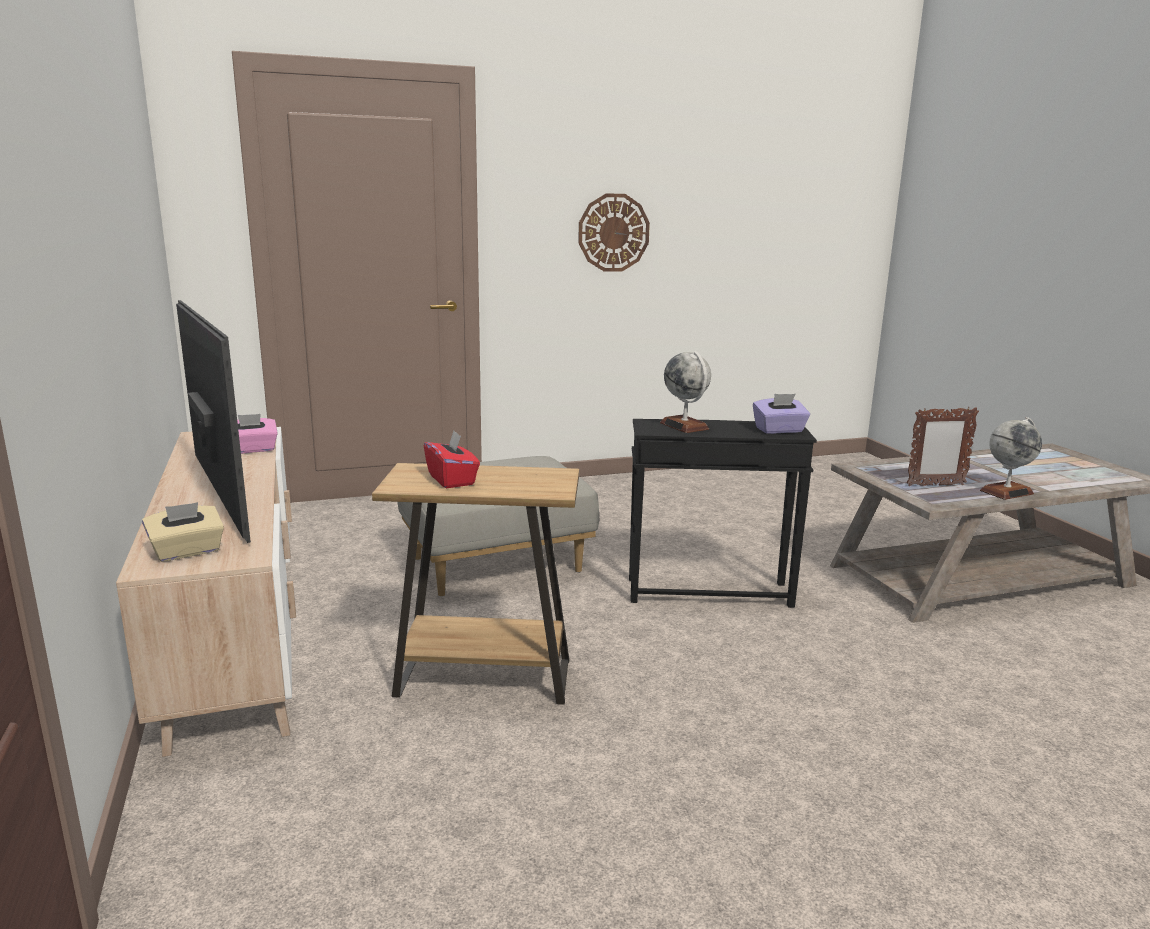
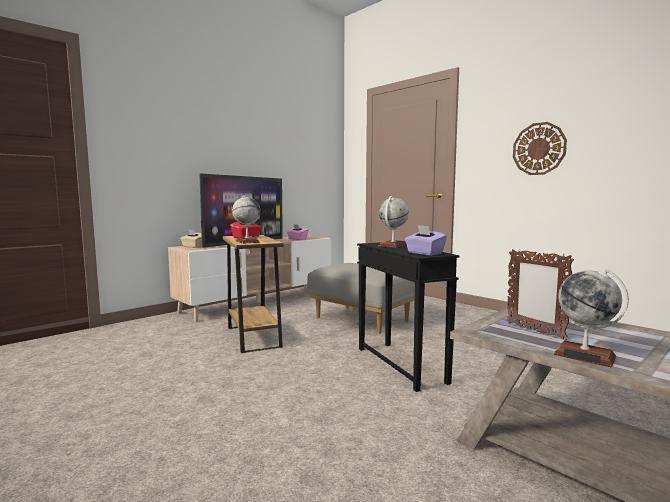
camera: 65 degrees right, 10 degrees down
(530, 487) = (247, 241): none -> globe

